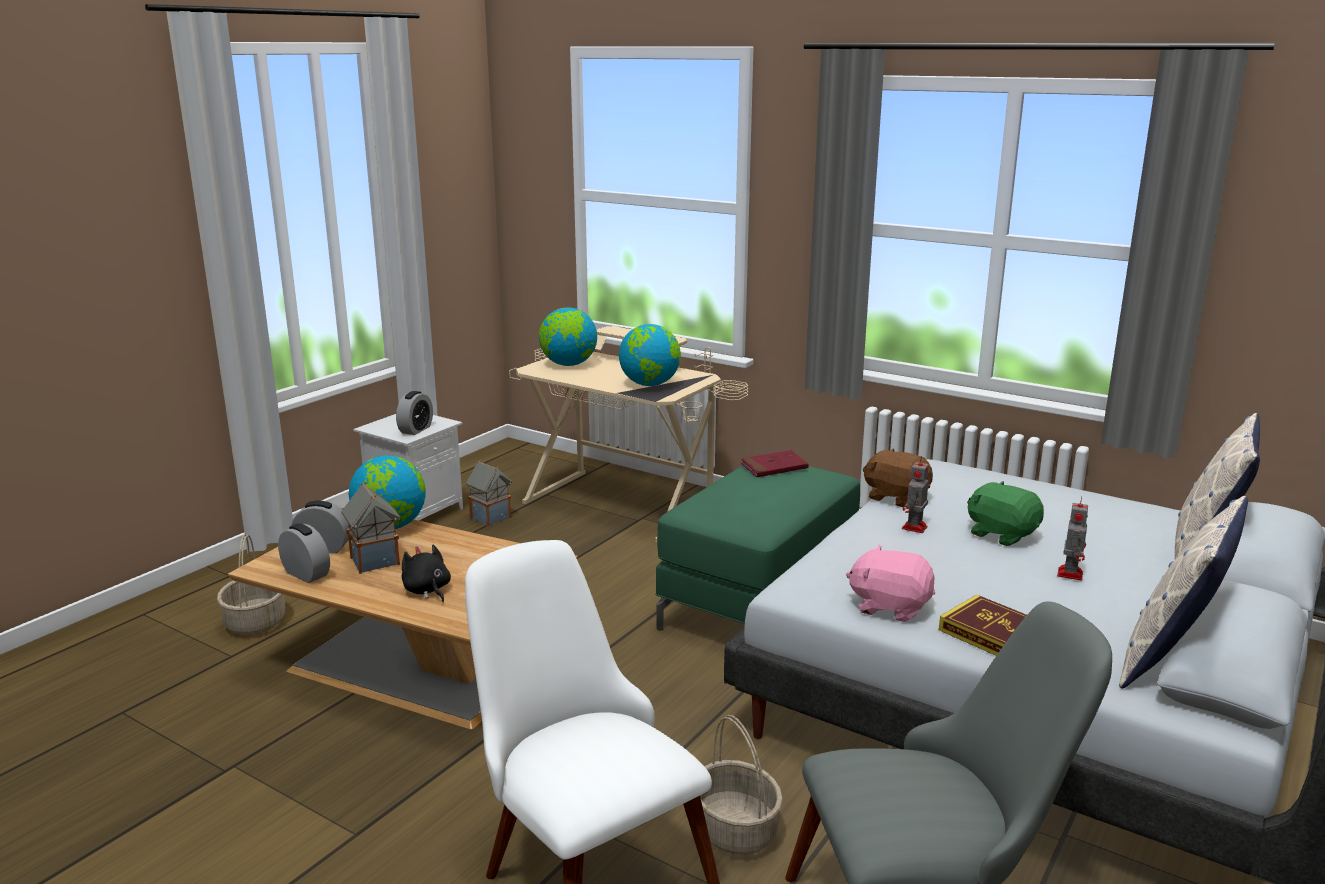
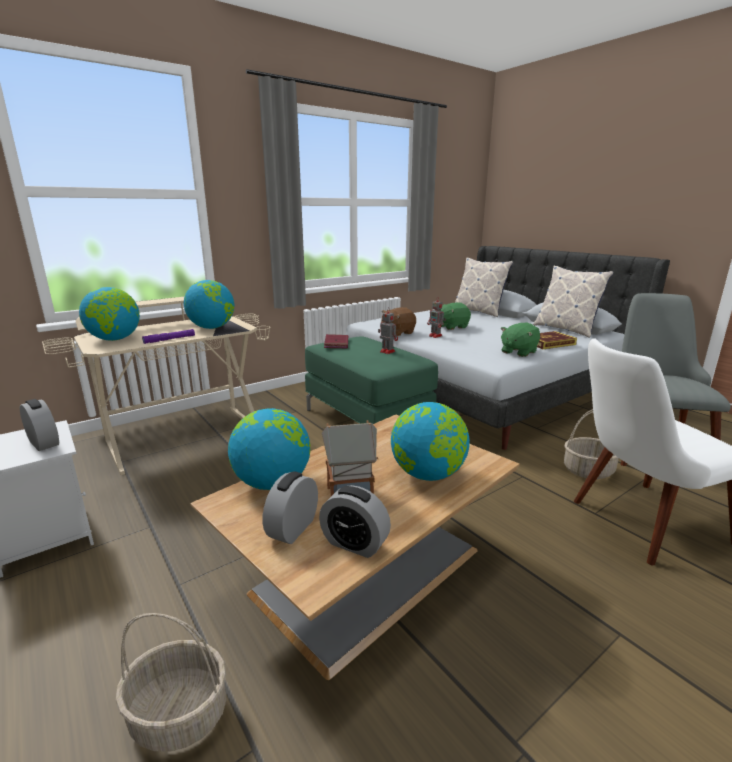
camera: 70 degrees left, 0 degrees up
(306, 574) = (354, 543): alarm clock -> alarm clock turned 120 degrees counterclockwise
(427, 590) = (428, 474): black plush toy -> globe
(491, 518) = (127, 494): toy house -> none
(585, 381) = (169, 339): none -> purple flashlight
(890, 606) = (518, 352): pink plush toy -> green plush toy
(1070, 573) = (493, 326): toy robot -> toy robot (386, 351)

